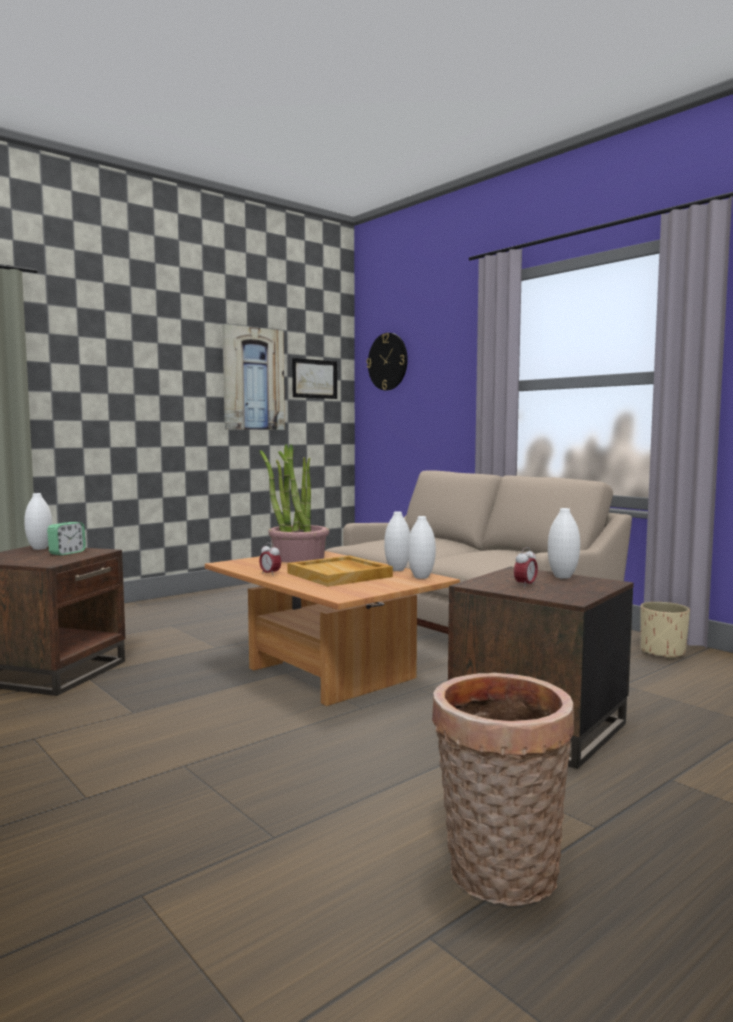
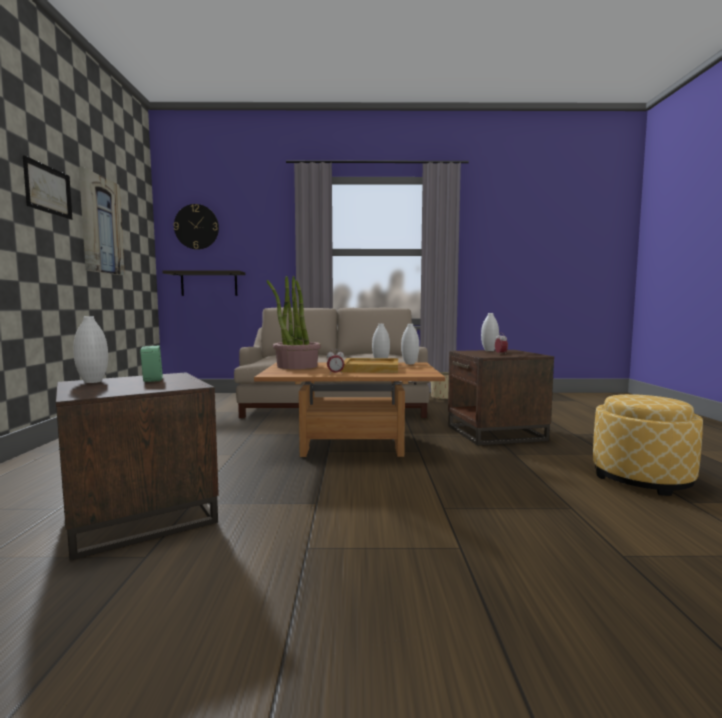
camera: 50 degrees left, 0 degrees up
(314, 379) = (135, 233): picture -> picture (48, 190)
(396, 434) = (209, 284): none -> shelf
(498, 877) = (642, 478): basket -> ottoman

